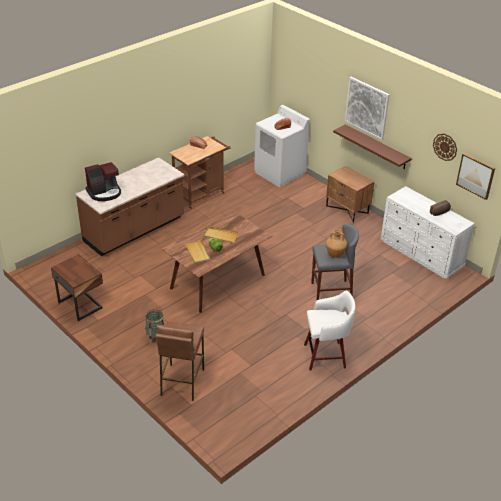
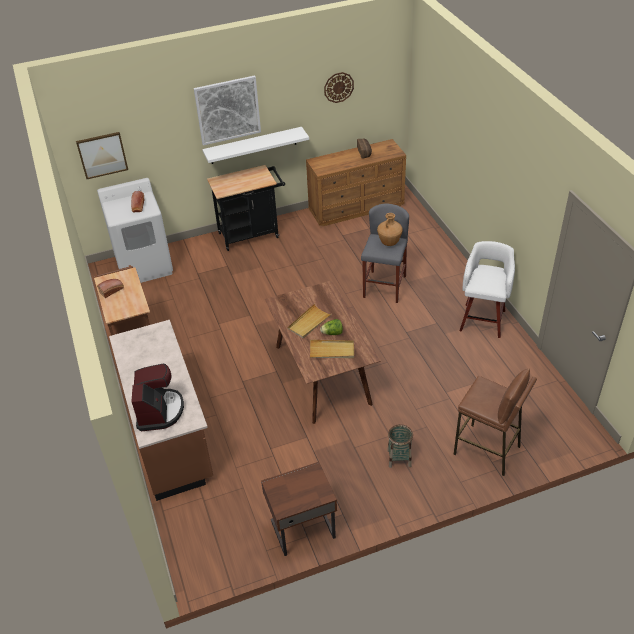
camera: 65 degrees left, 5 degrees up
(347, 209) = (252, 234): brown nightstand -> black cart
(376, 147) = (253, 145): brown shelf -> white shelf
(421, 254) = (357, 208): white dresser -> brown dresser
(475, 176) = (379, 93): picture -> picture (102, 155)

